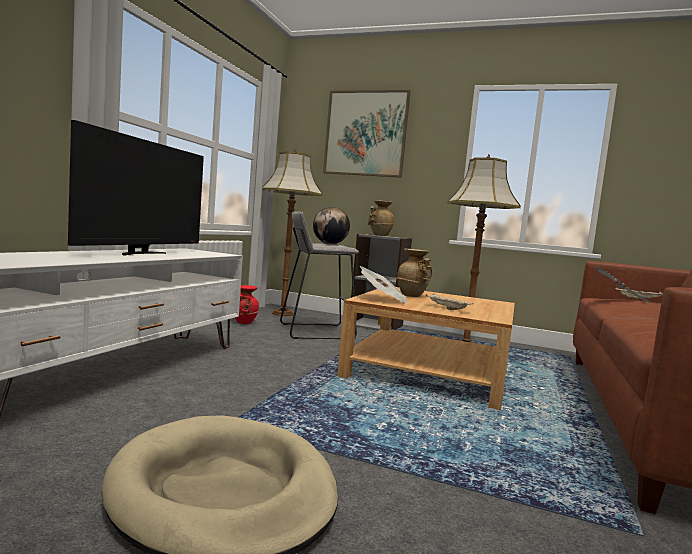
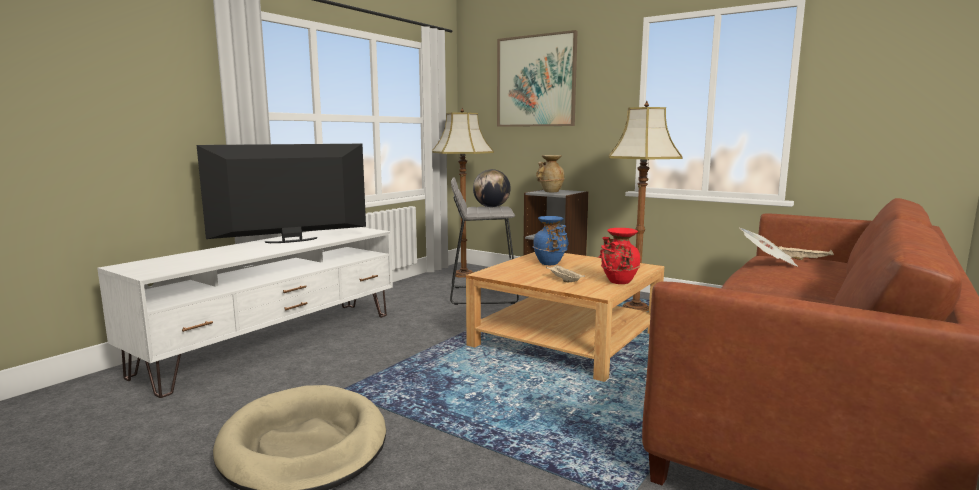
camera: 15 degrees right, 5 degrees up
(141, 253) = (291, 241): television -> television turned 150 degrees counterclockwise
(243, 322) = (417, 287): red vase -> red vase (618, 282)
(383, 299) = (508, 272): newspaper -> none
(412, 295) = (550, 263): beige vase -> blue vase

